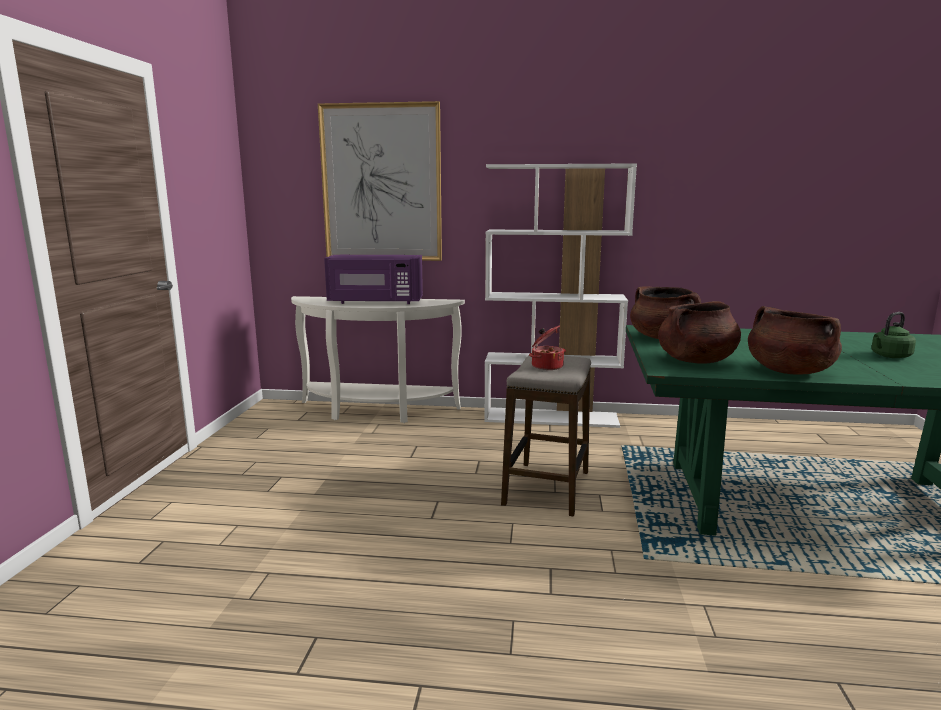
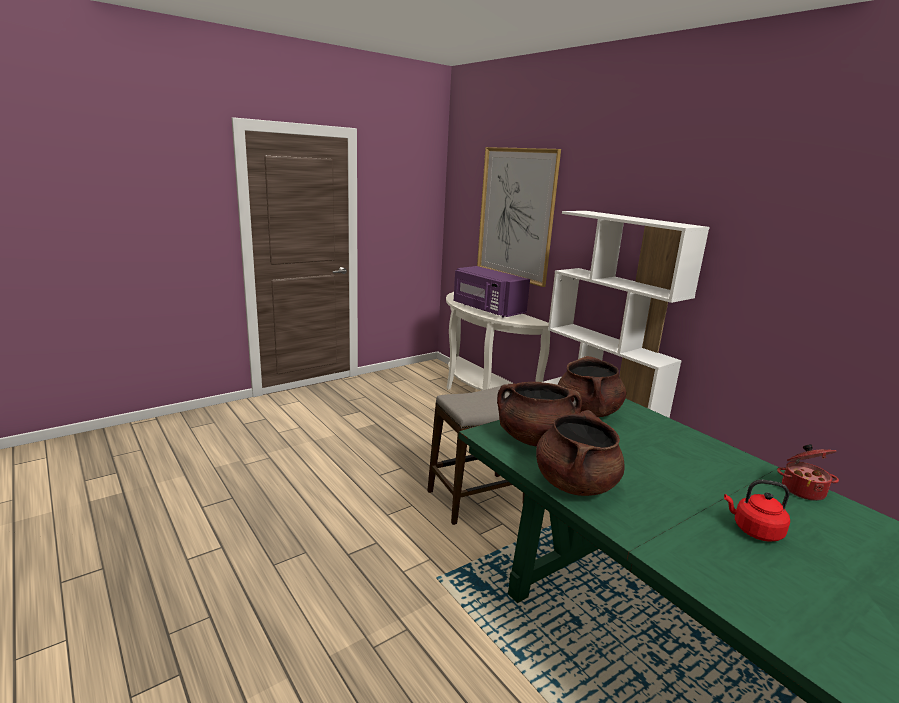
camera: 45 degrees right, 5 degrees up
(546, 366) = (482, 399): cooking pot -> cooking pot (802, 489)
(889, 356) = (754, 530): green kettle -> red kettle

